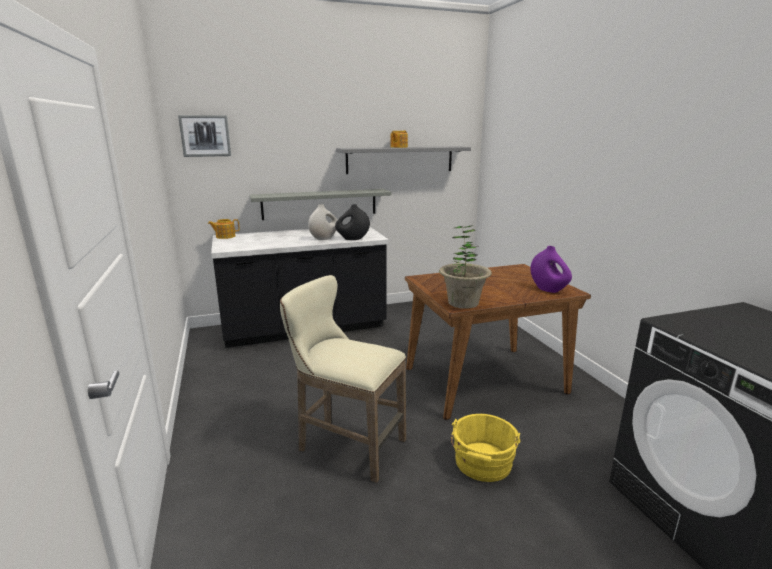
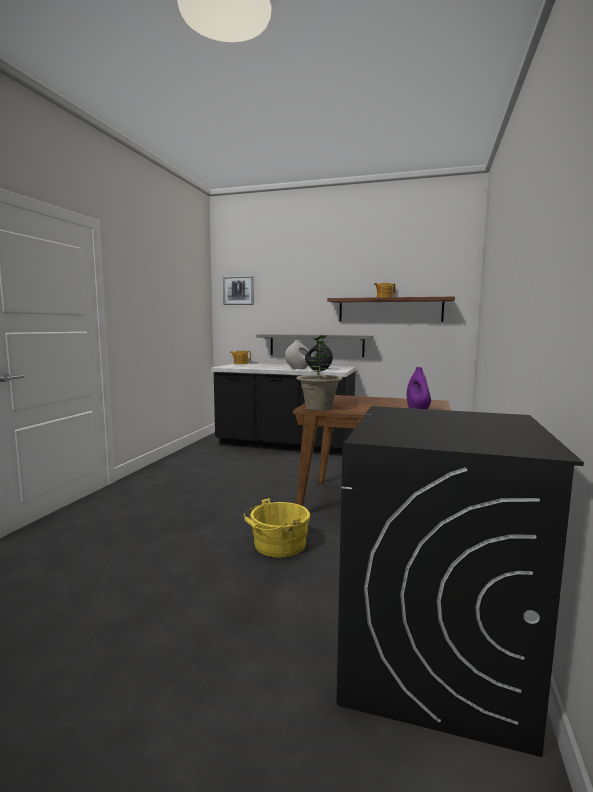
camera: 35 degrees right, 10 degrees down
(346, 445) = (207, 506): beige stool -> none
(400, 159) = (390, 310): grey shelf -> brown shelf

